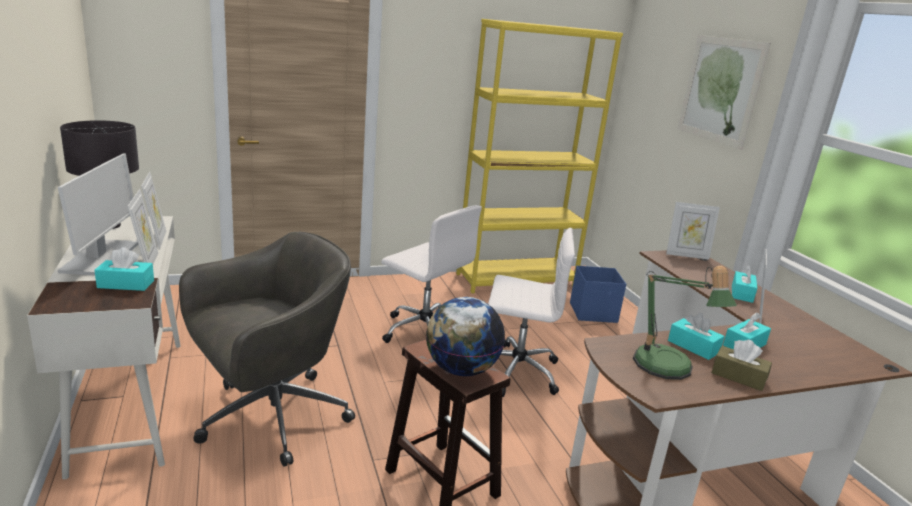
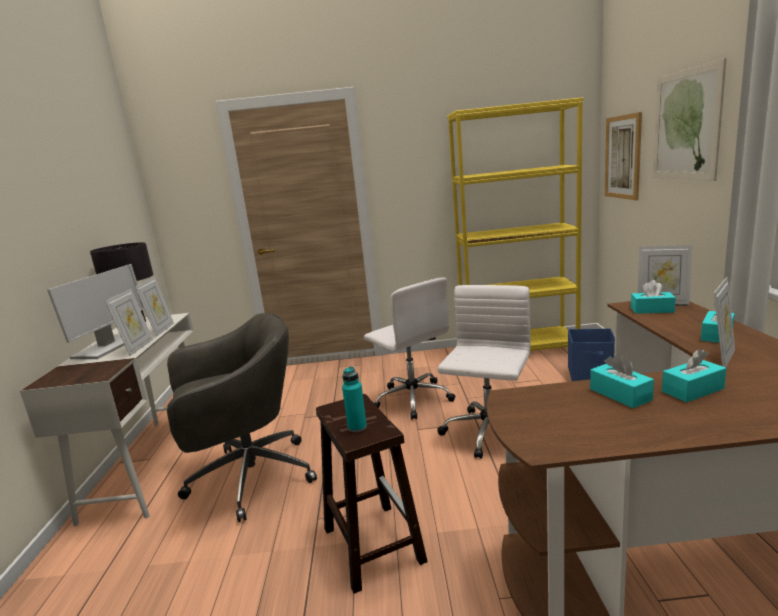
camera: 20 degrees right, 5 degrees down
(126, 284) = (107, 364): turquoise tissue box -> turquoise tissue box (652, 310)
(461, 369) = (357, 427): globe -> turquoise bottle
(515, 371) = (488, 434): white office chair -> white office chair turned 90 degrees counterclockwise
(646, 99) = (623, 157): none -> picture
(667, 370) = (570, 421): table lamp -> none
(738, 376) = (665, 427): brown tissue box -> none

